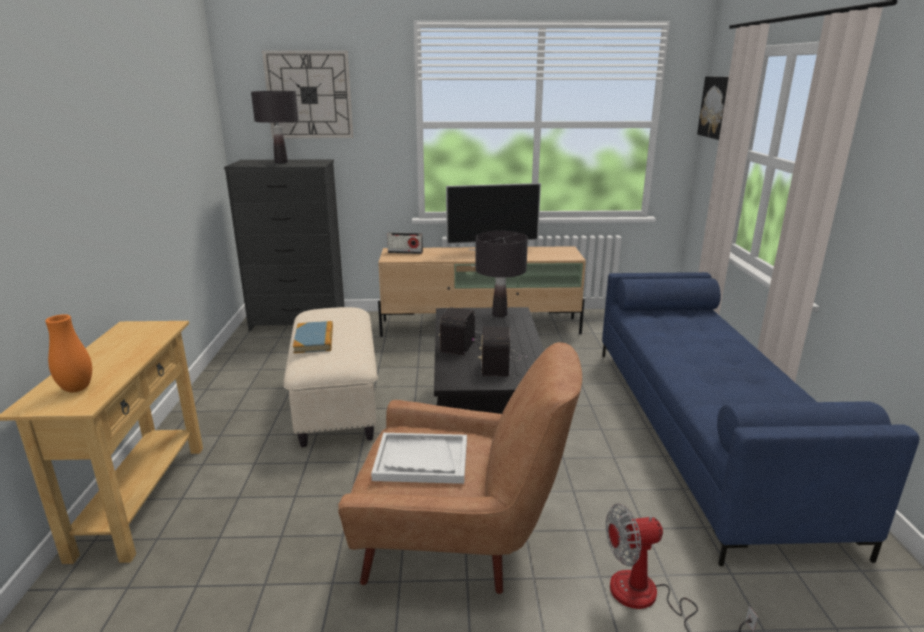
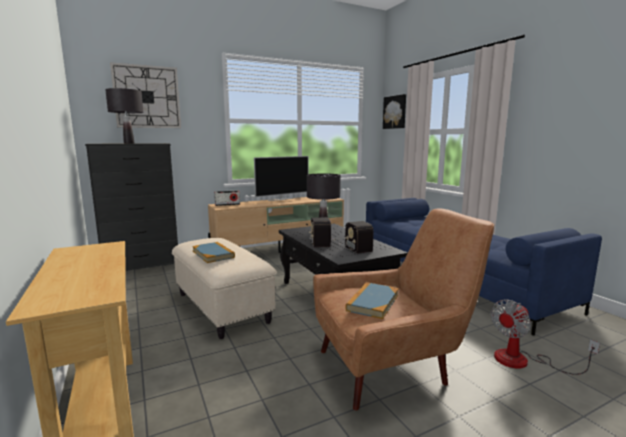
camera: 25 degrees left, 10 degrees down
(77, 389) = (78, 288): orange vase -> none
(421, 460) = (373, 302): white tray -> book

